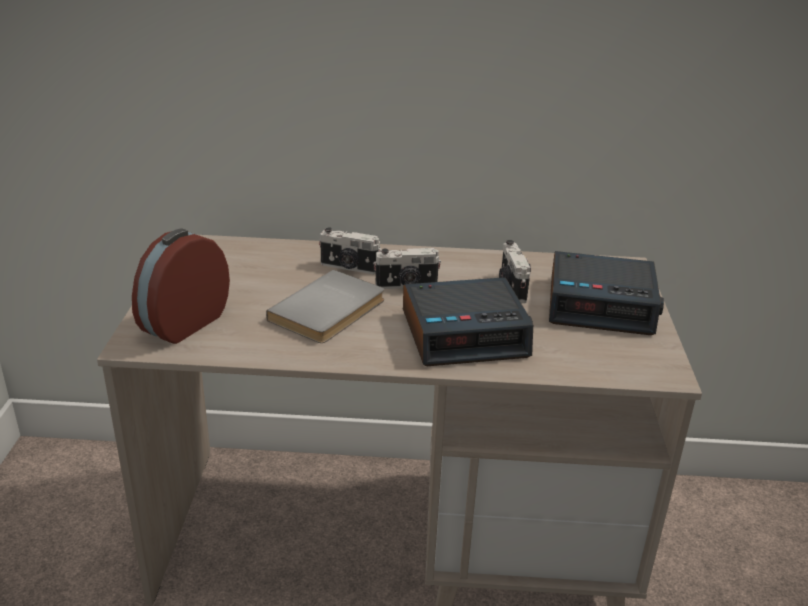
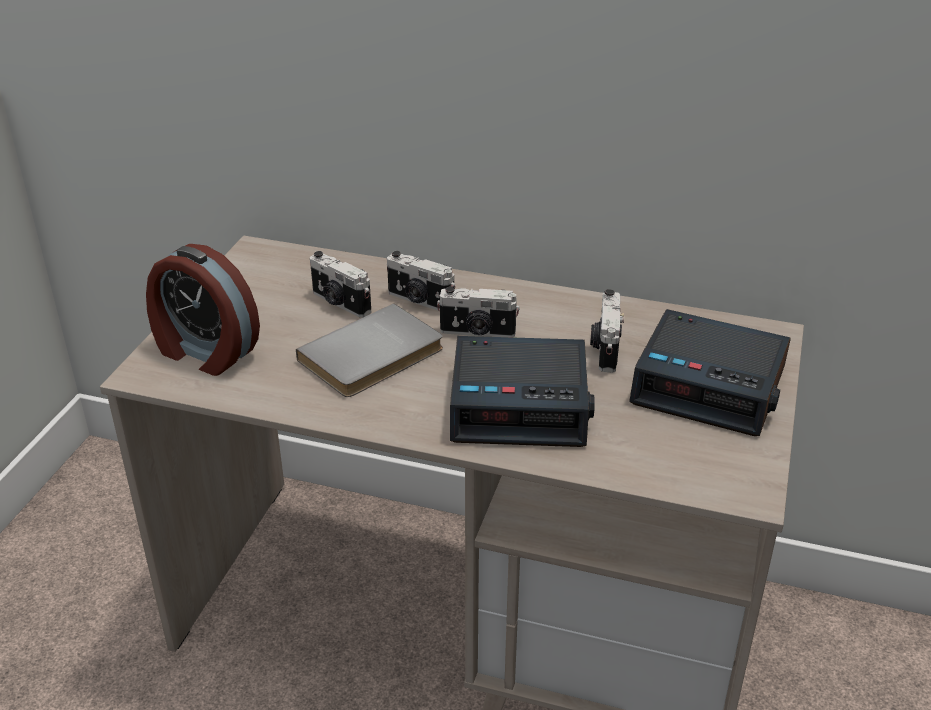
camera: 15 degrees right, 5 degrees up
(183, 323) = (205, 352): alarm clock -> alarm clock turned 105 degrees counterclockwise
(284, 275) = (340, 303): none -> camera

